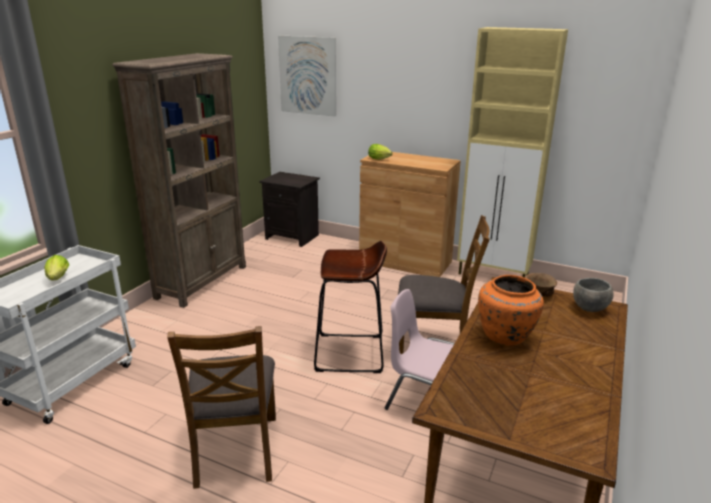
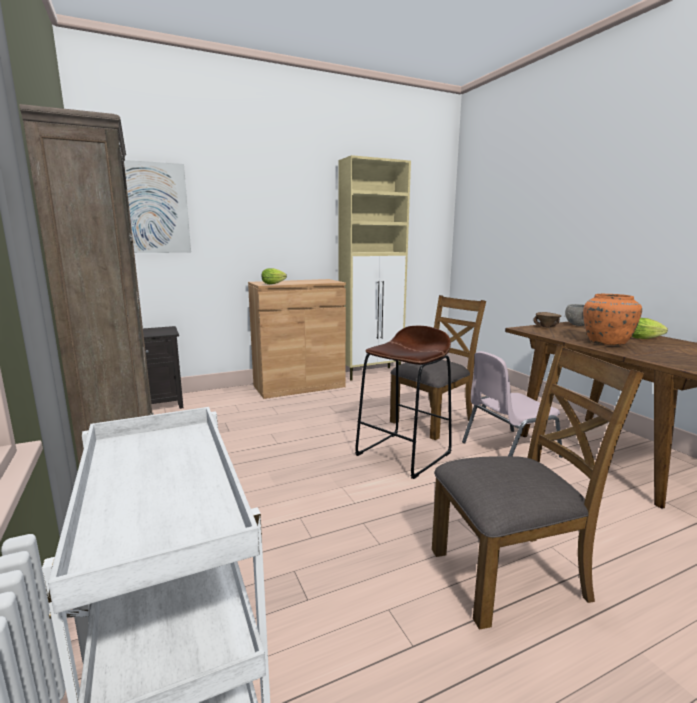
camera: 50 degrees left, 10 degrees down
(58, 279) = (168, 473): lettuce -> lettuce (645, 339)
(235, 450) = (510, 574): brown chair -> brown chair turned 45 degrees counterclockwise

